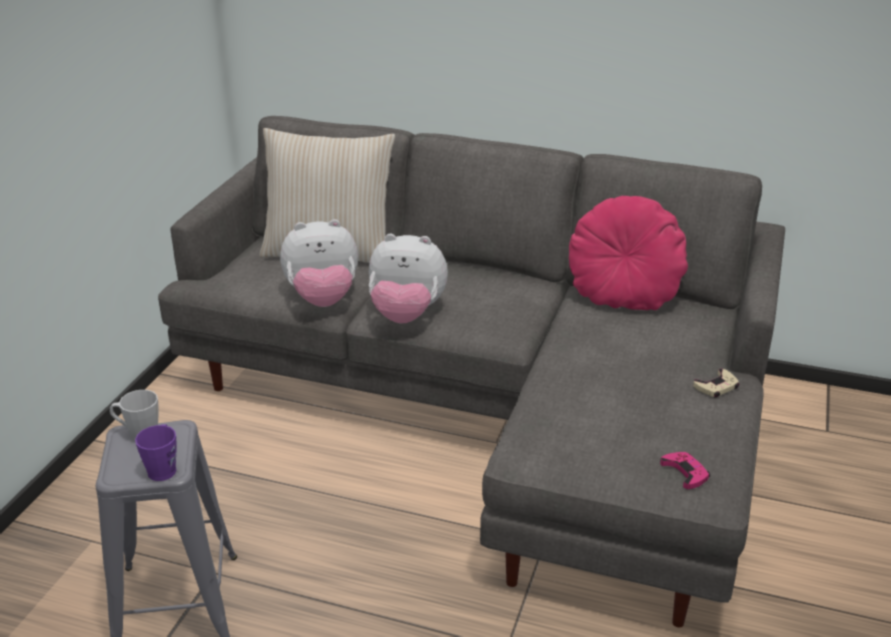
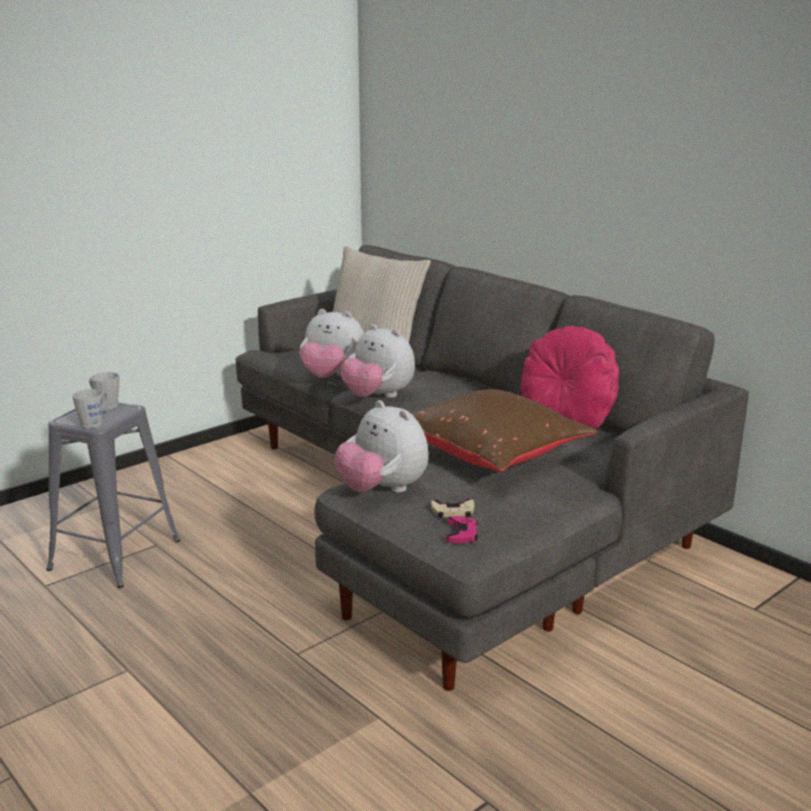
camera: 30 degrees right, 10 degrees down
(163, 468) = (95, 423): purple mug -> grey mug
(552, 443) = (382, 490): none -> plush toy
(602, 359) = (494, 455): none -> brown pillow
(716, 387) = (568, 493): beige game controller -> beige game controller (453, 512)

